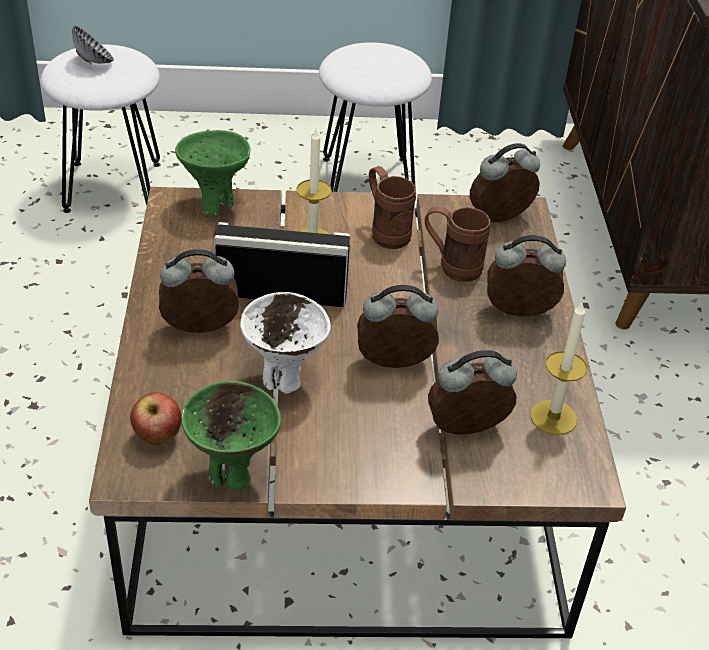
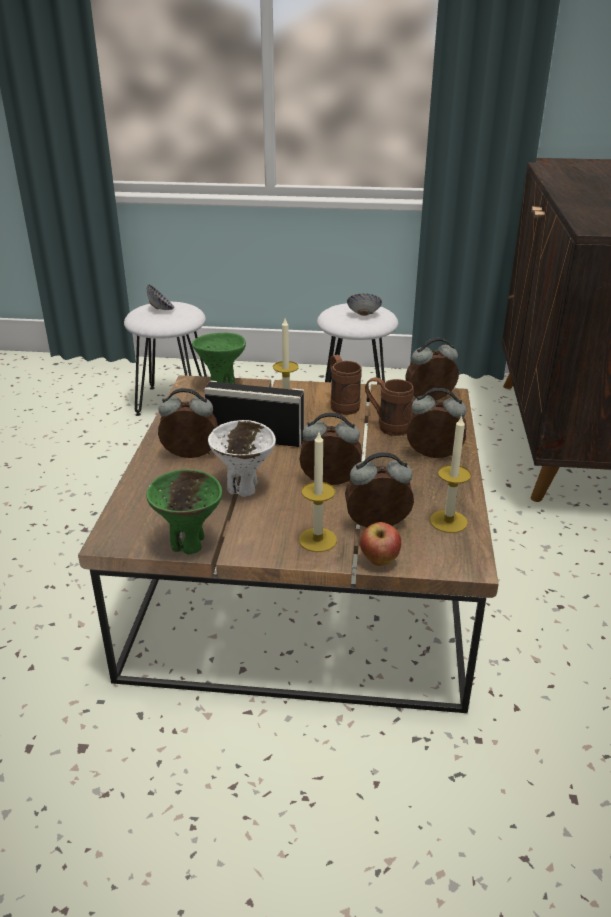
camera: 10 degrees right, 10 degrees down
(158, 437) = (140, 518): apple -> apple (379, 561)
(385, 67) = (363, 315): none -> bowl
(396, 456) = (317, 540): none -> candle

